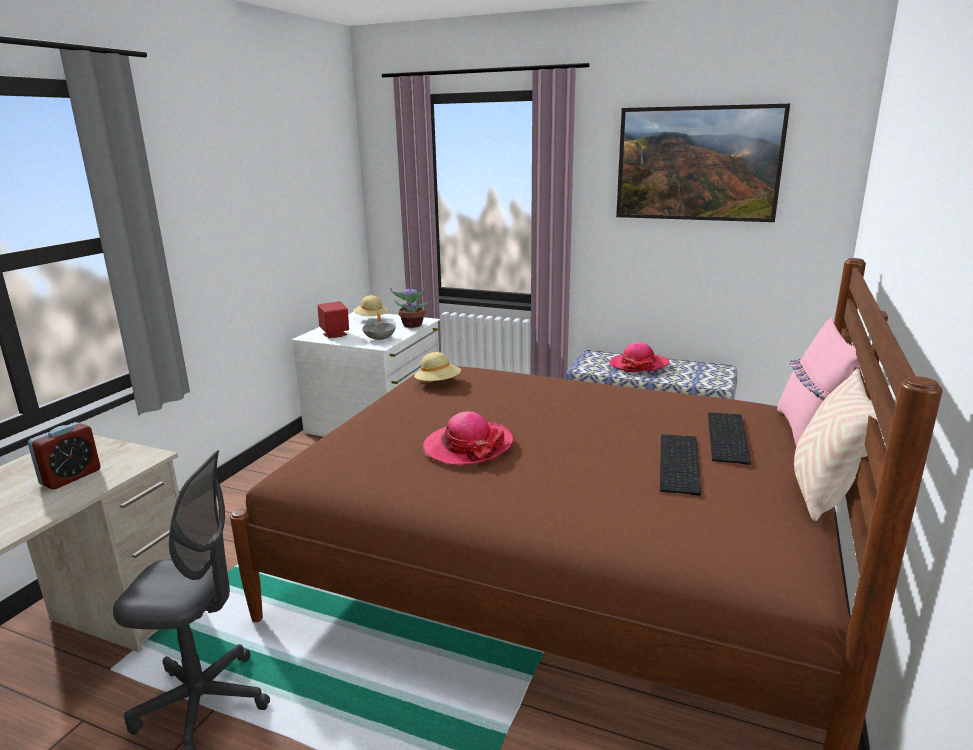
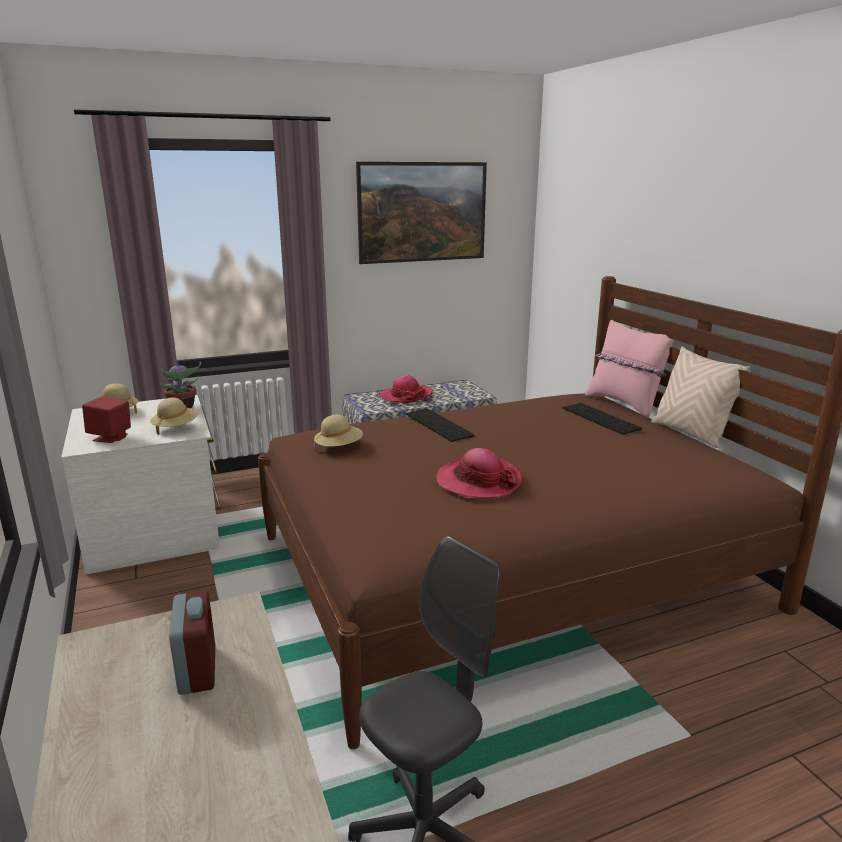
camera: 45 degrees left, 0 degrees up
(379, 338) = (175, 428): grey bowl -> beige hat
(681, 464) = (614, 442): keyboard -> keyboard (440, 425)

